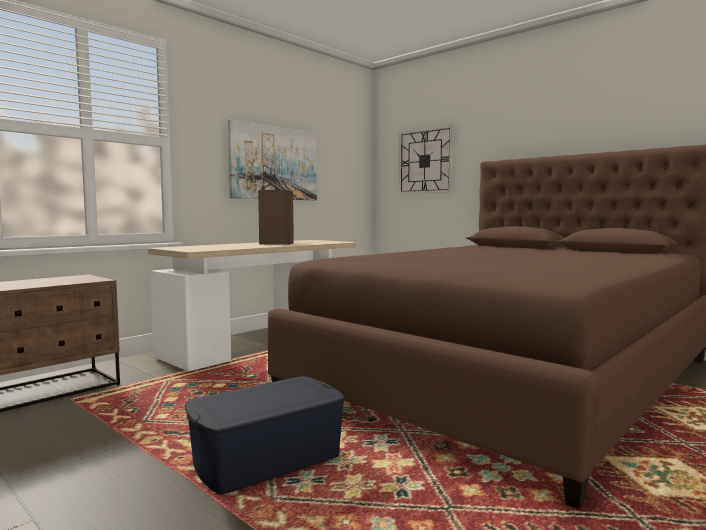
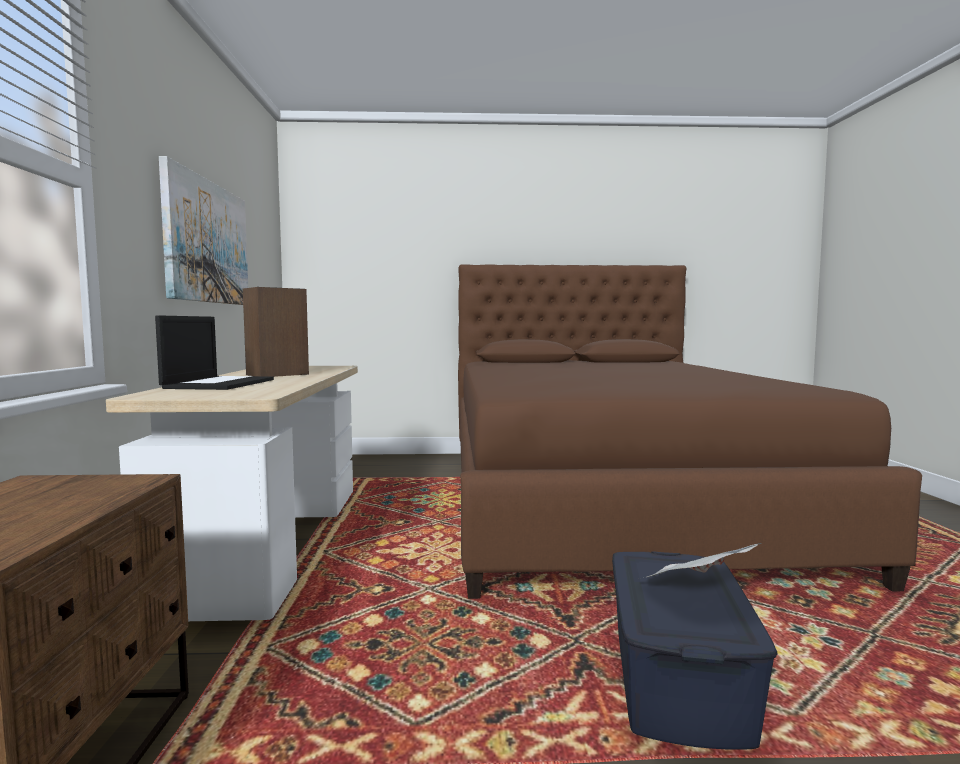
camera: 45 degrees left, 0 degrees up
(221, 245) = (219, 384): none -> laptop
(274, 400) = (696, 591): none -> newspaper
(425, 161) = (372, 257): wall clock -> none

